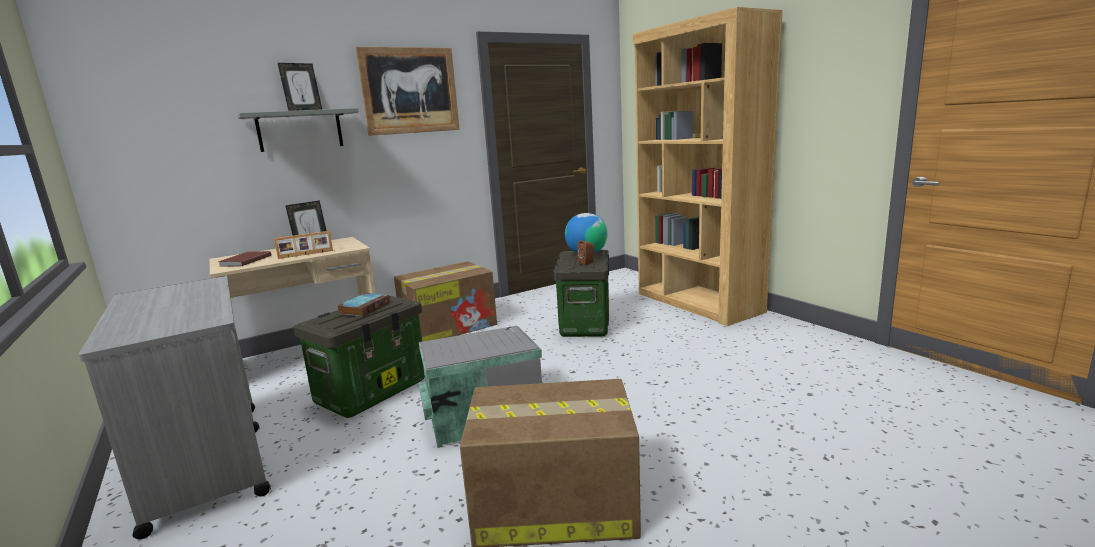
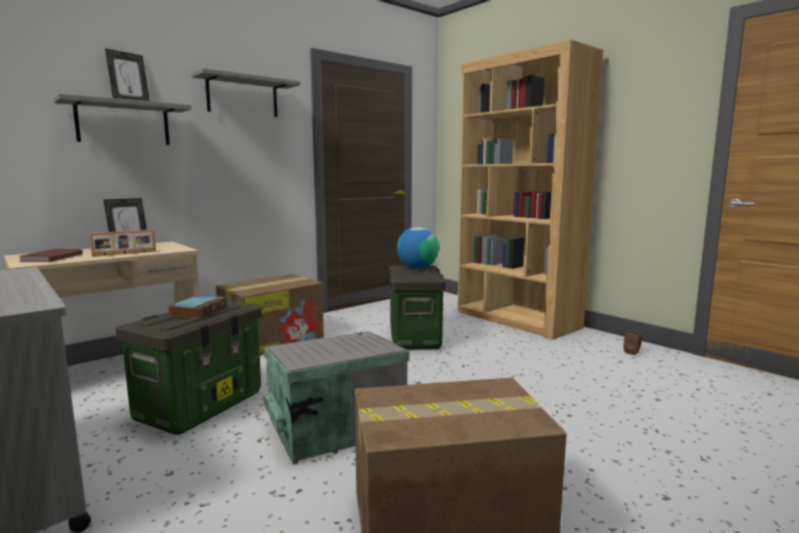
camera: 10 degrees left, 5 degrees down
(410, 91) = (242, 97): picture -> grey shelf
(587, 262) = (422, 274): brown speaker -> brown speaker (632, 352)

